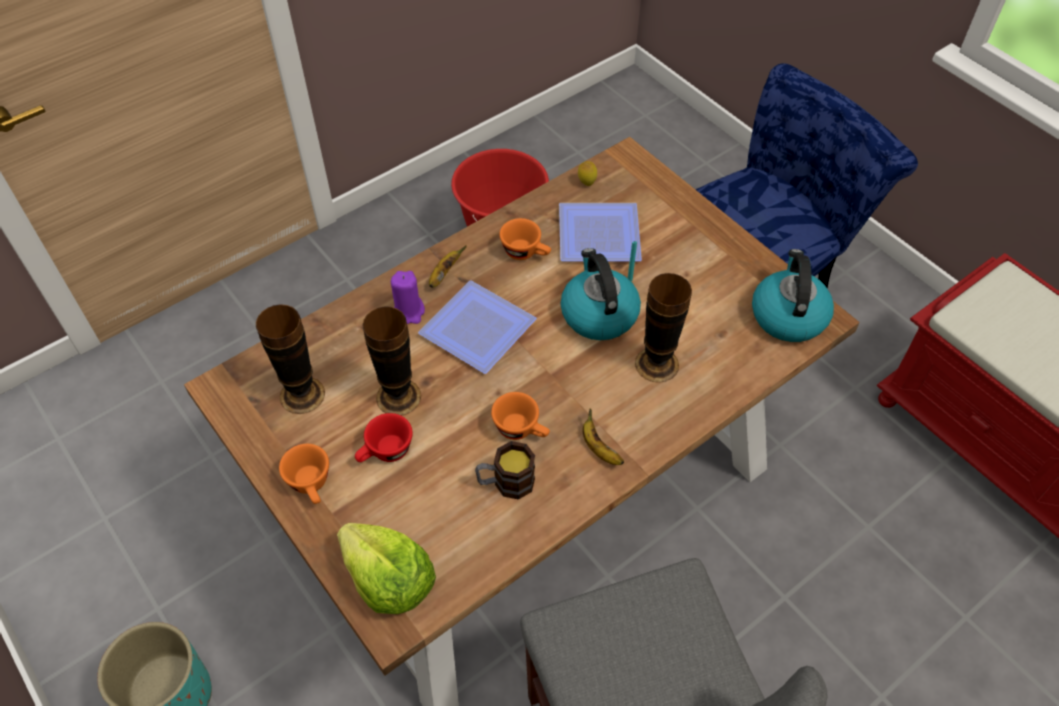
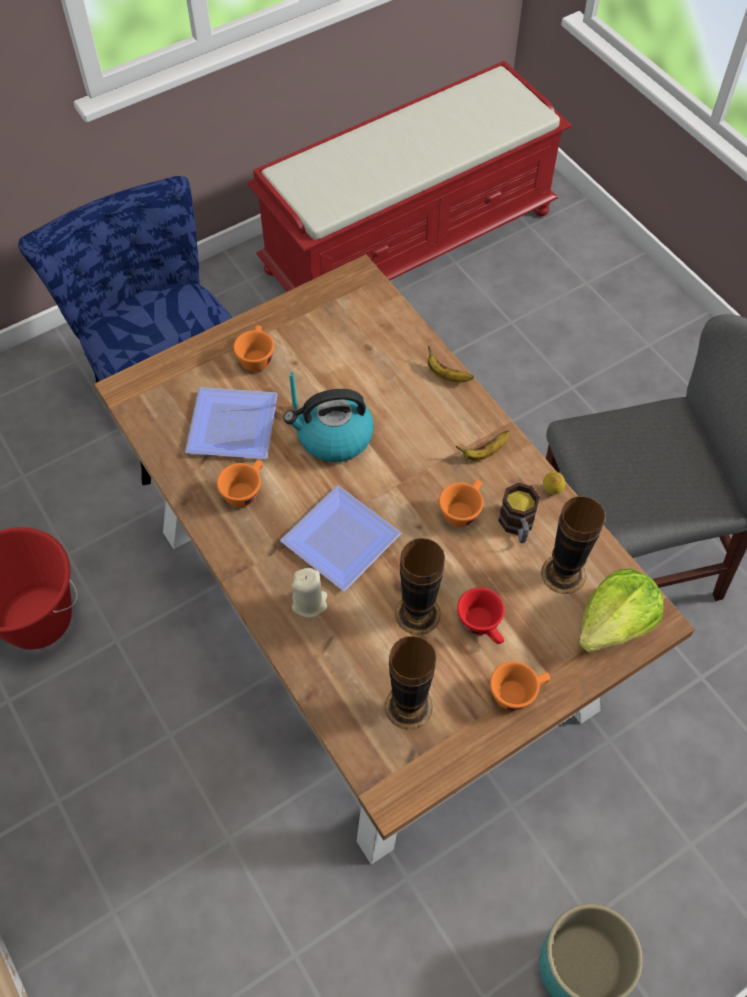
camera: 85 degrees left, 5 degrees up
(409, 312) = (309, 602): purple candle -> beige candle
(444, 274) = (262, 568): banana -> banana (446, 375)
(586, 183) = (156, 428): lemon -> lemon (551, 491)
(656, 364) = (397, 399): vase -> vase (563, 574)
(686, 243) = (256, 357): none -> orange cup
(788, 315) = (353, 298): kettle -> none

